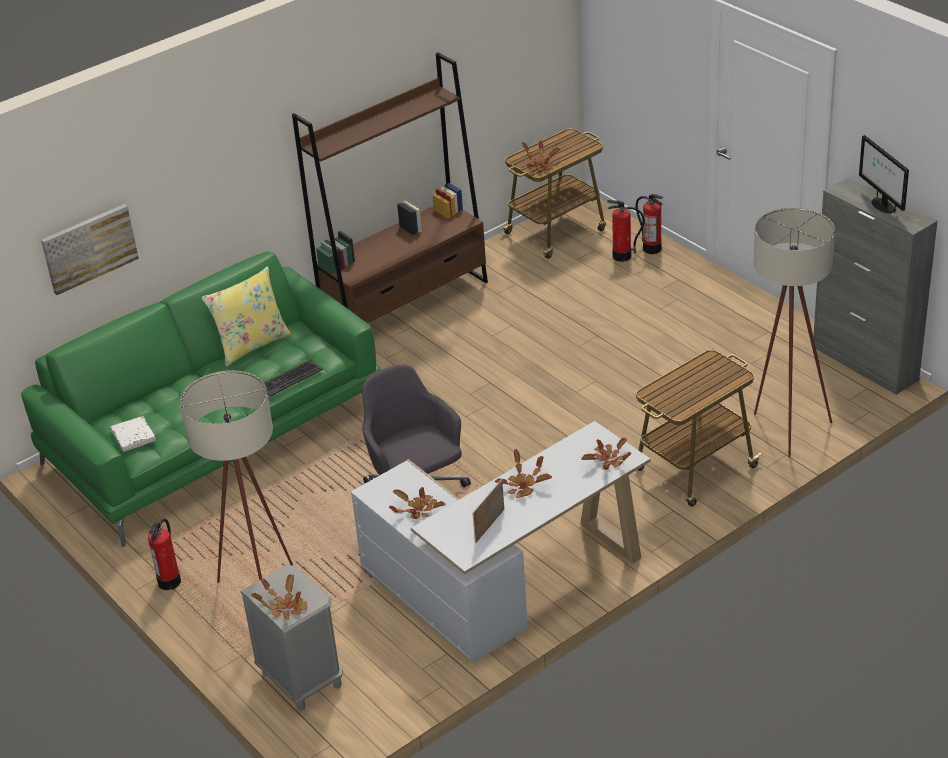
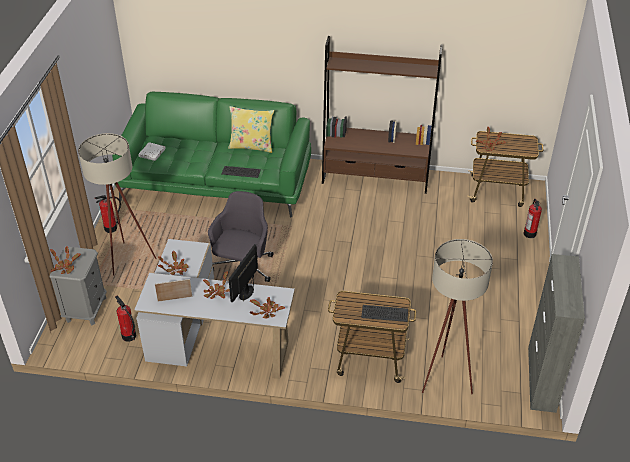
camera: 45 degrees right, 5 degrees up
(89, 248) = (190, 50): picture -> none
(622, 256) = (508, 227): fire extinguisher -> fire extinguisher (129, 336)
(713, 378) = (384, 314): none -> keyboard
(882, 205) = (568, 286): monitor -> monitor (246, 292)

